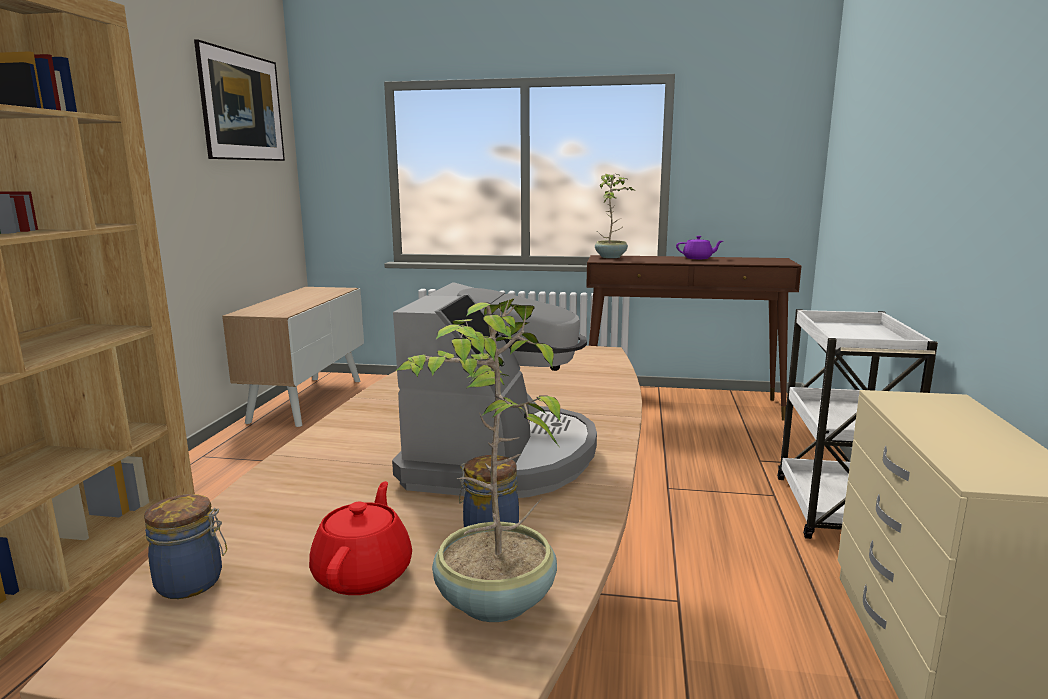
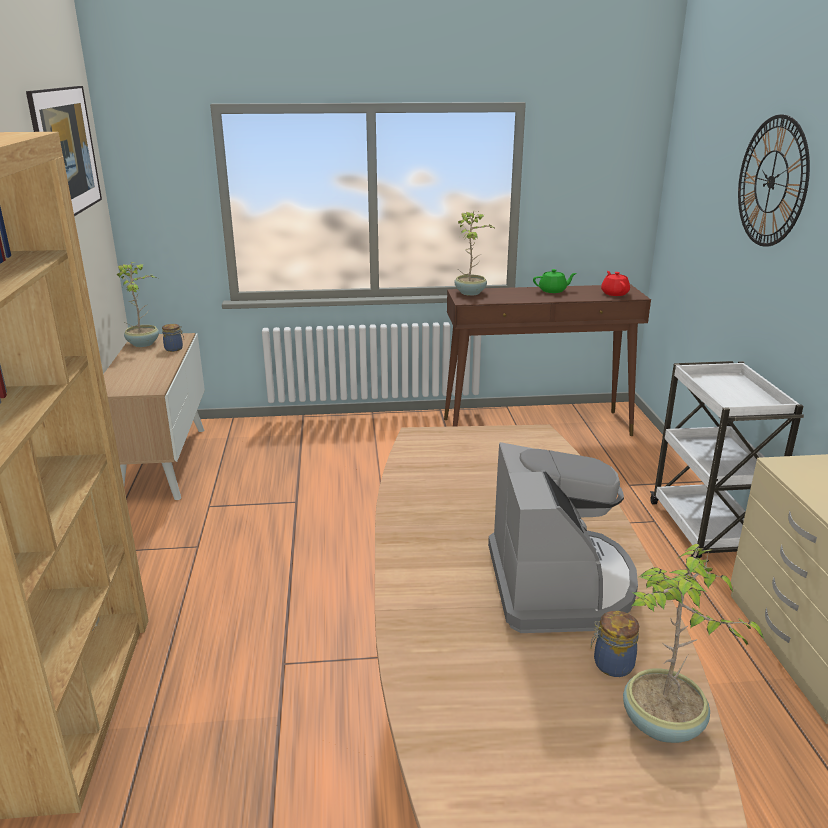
camera: 15 degrees left, 10 degrees up
(192, 583) = (452, 752): jar -> jar (174, 349)
(308, 291) = (143, 343): none -> potted plant
(364, 573) = (560, 719): red teapot -> red teapot (614, 293)
(698, 258) = (553, 291): purple teapot -> green teapot
(910, 102) = (771, 182): none -> wall clock

